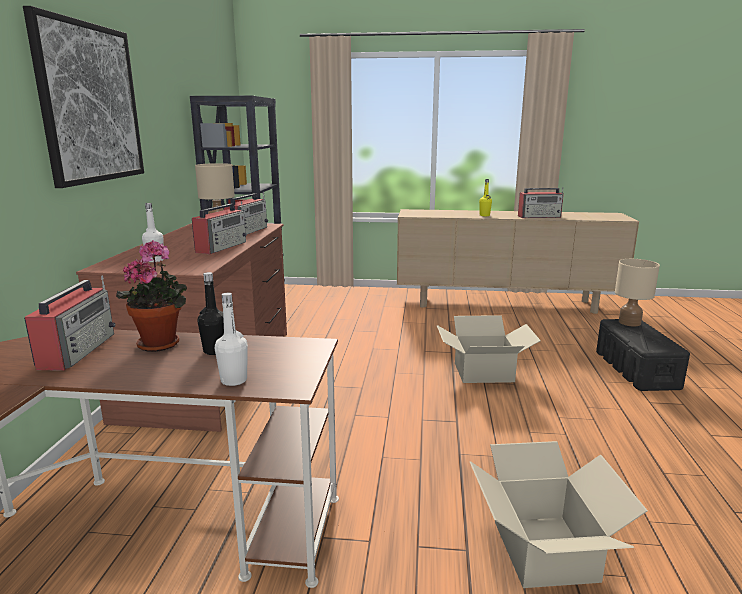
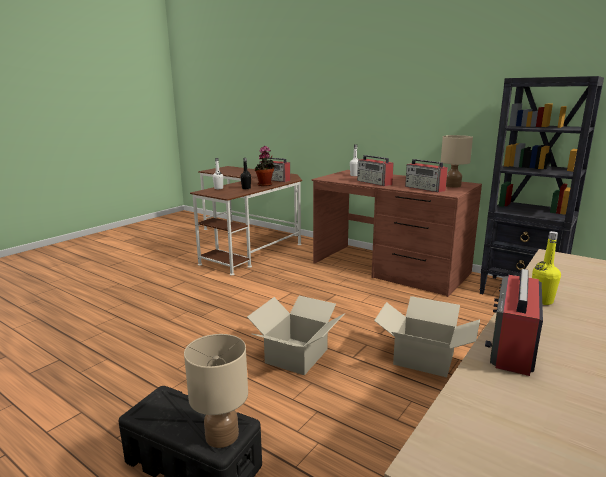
camera: 120 degrees right, 0 degrees up
(90, 103) = (386, 91): picture -> none
(543, 550) = (142, 301): cardboard box -> cardboard box (423, 358)

